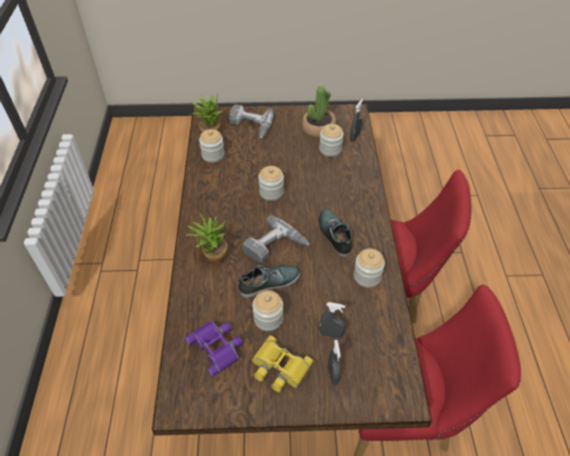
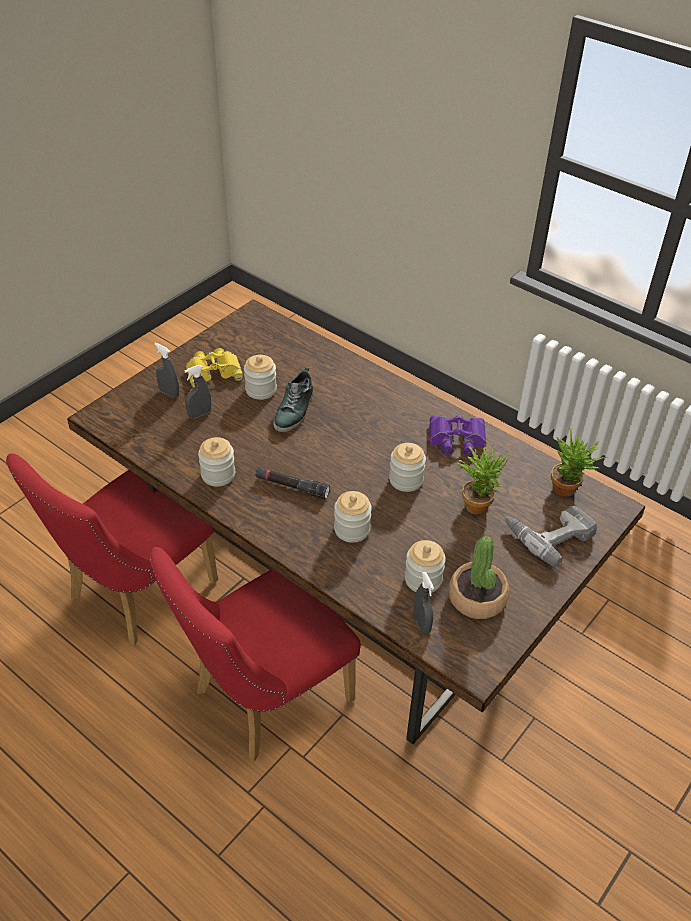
camera: 130 degrees right, 5 degrees down
(212, 257) = (366, 393): potted plant -> potted plant (478, 502)
(213, 155) = (520, 470): jar -> jar (352, 529)
(217, 347) = (273, 352): purple binoculars -> purple binoculars (456, 440)
(276, 247) = (328, 438): power drill -> none
(334, 235) = (292, 487): shoe -> black flashlight

